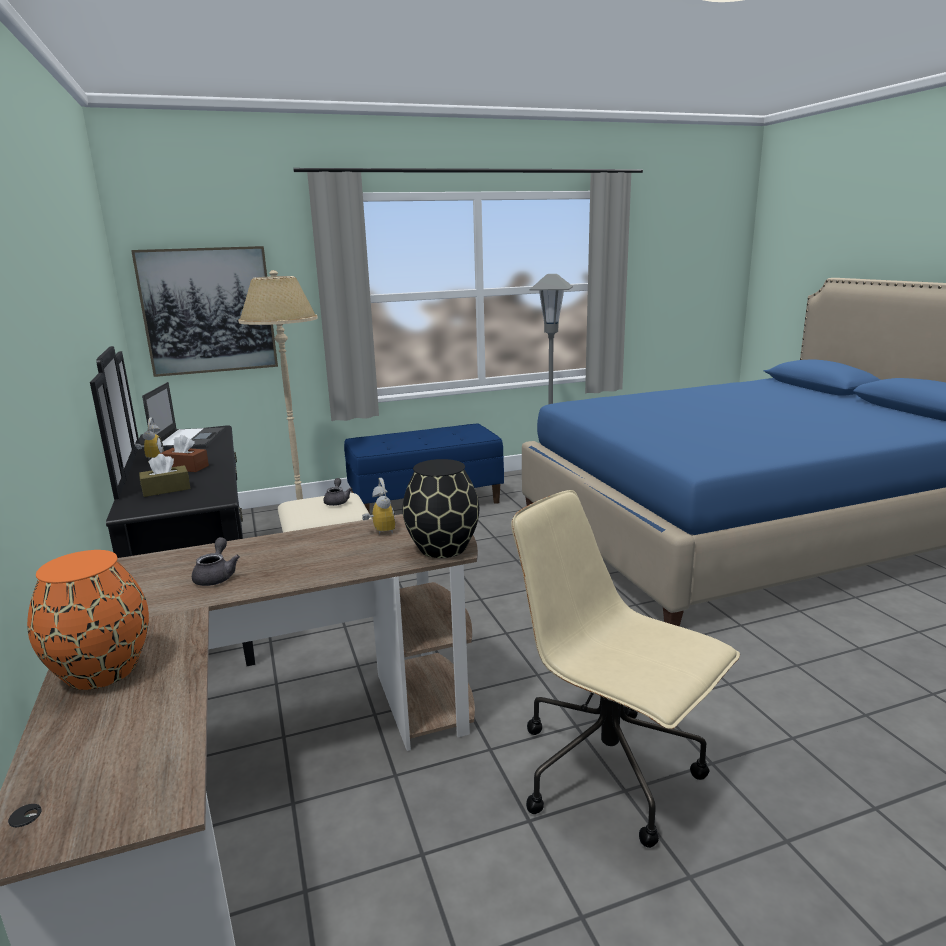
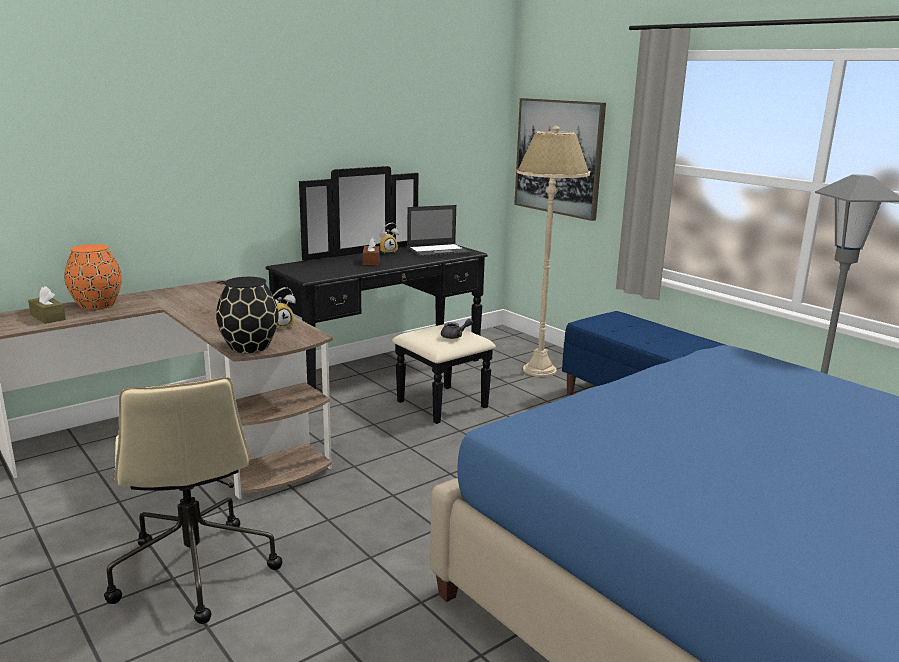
camera: 70 degrees right, 0 degrees up
(166, 489) = (324, 265): brown tissue box -> brown tissue box (48, 317)
(216, 576) = (202, 303): grey teapot -> none
(611, 773) = (194, 569): beige office chair -> beige office chair turned 135 degrees clockwise

